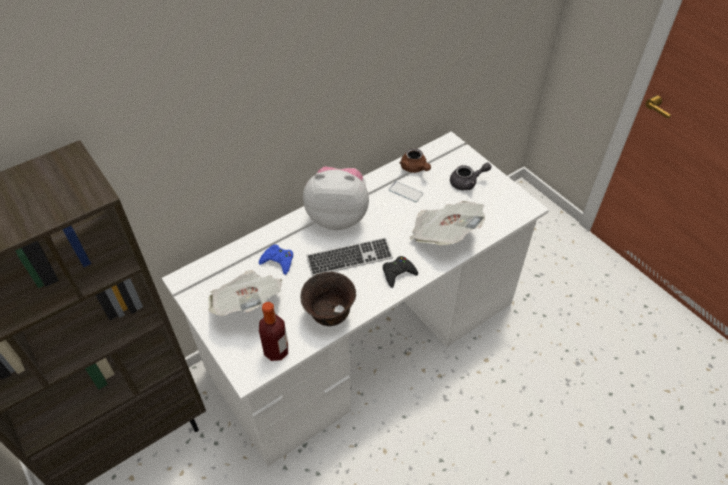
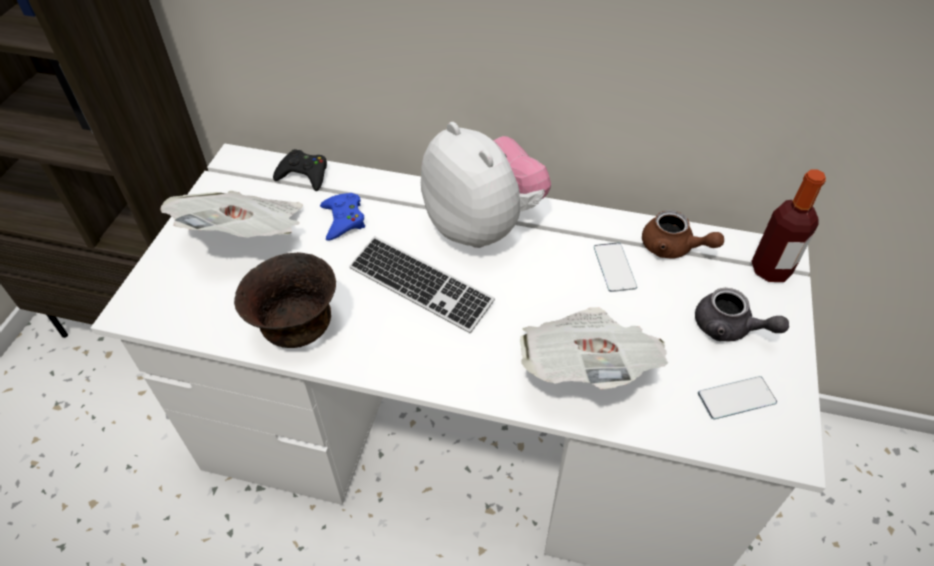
camera: 50 degrees right, 0 degrees up
(276, 351) = (191, 314): bottle -> bottle (770, 269)
(398, 273) = (448, 358): black game controller -> black game controller (304, 174)
(415, 168) = (673, 248): brown teapot -> brown teapot turned 75 degrees counterclockwise
(497, 204) = (736, 398): none -> phone

